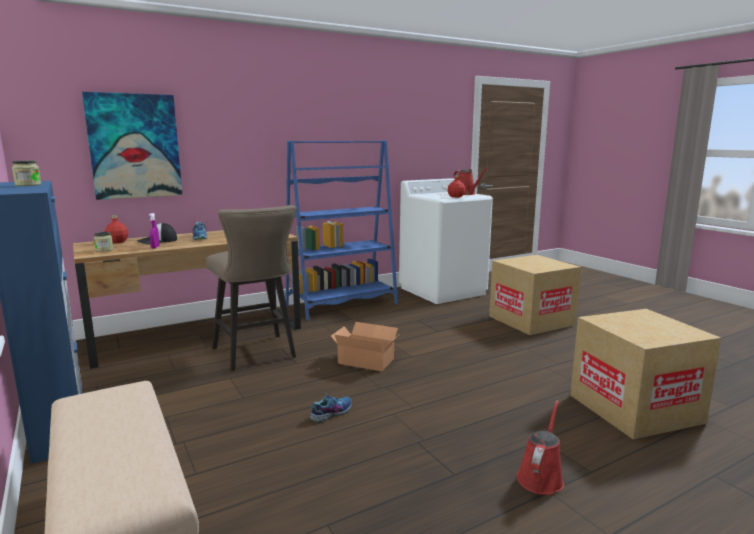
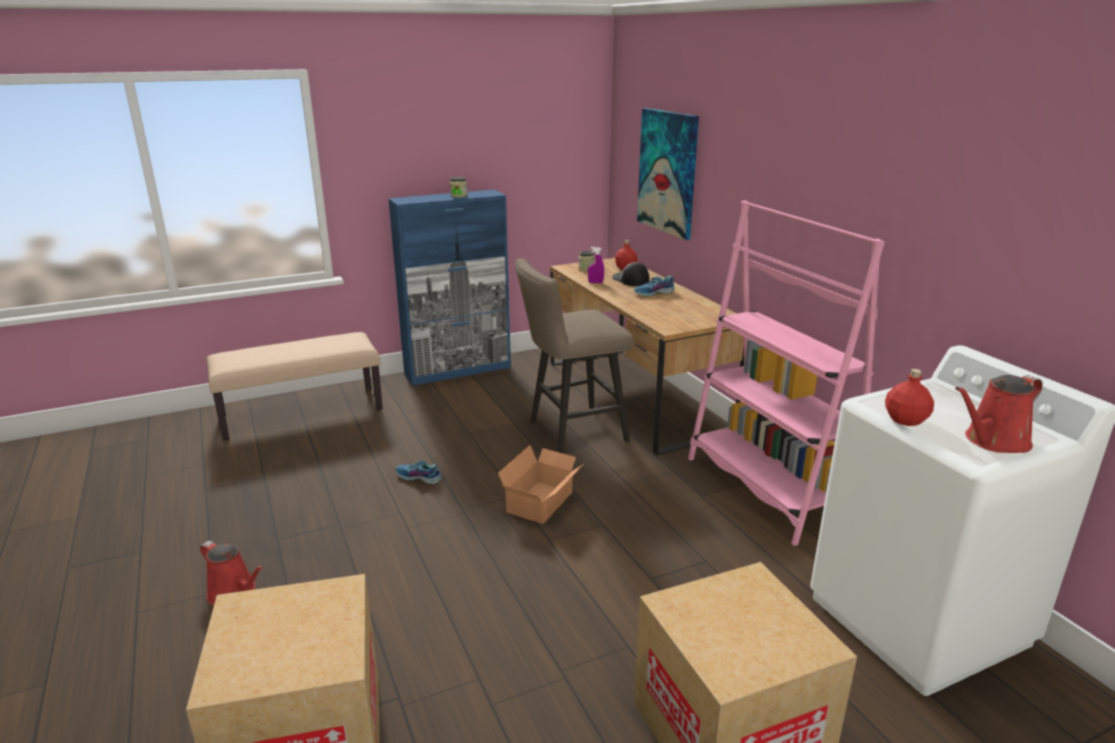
camera: 95 degrees right, 10 degrees up
(331, 413) = (418, 478): shoe -> shoe turned 150 degrees clockwise
(342, 305) = (768, 488): blue bookcase -> pink bookcase

